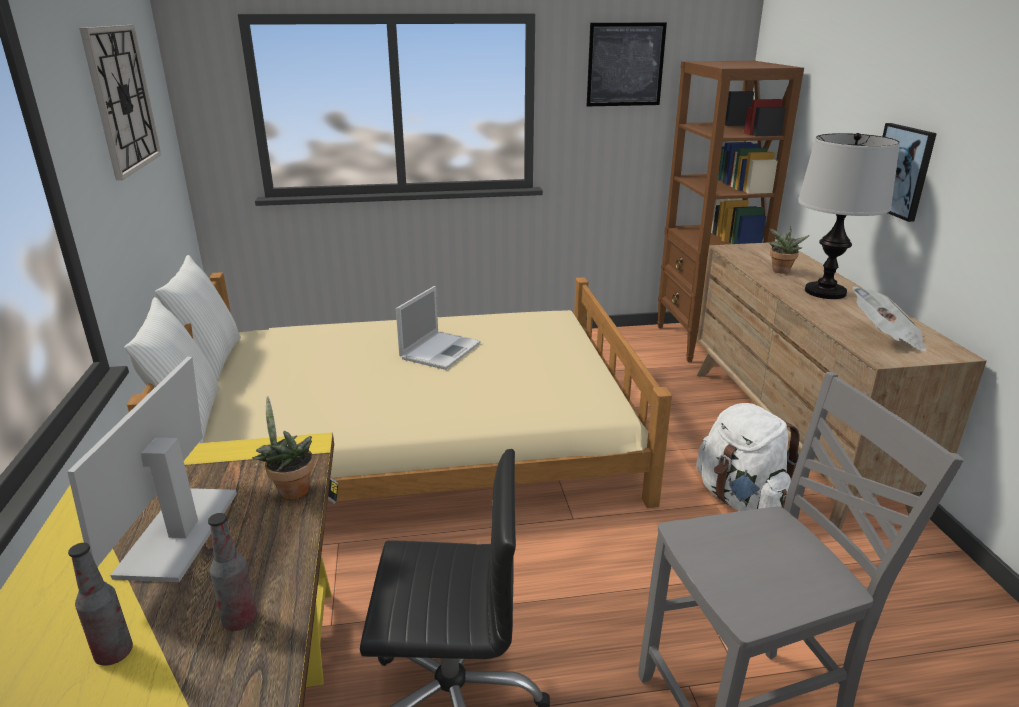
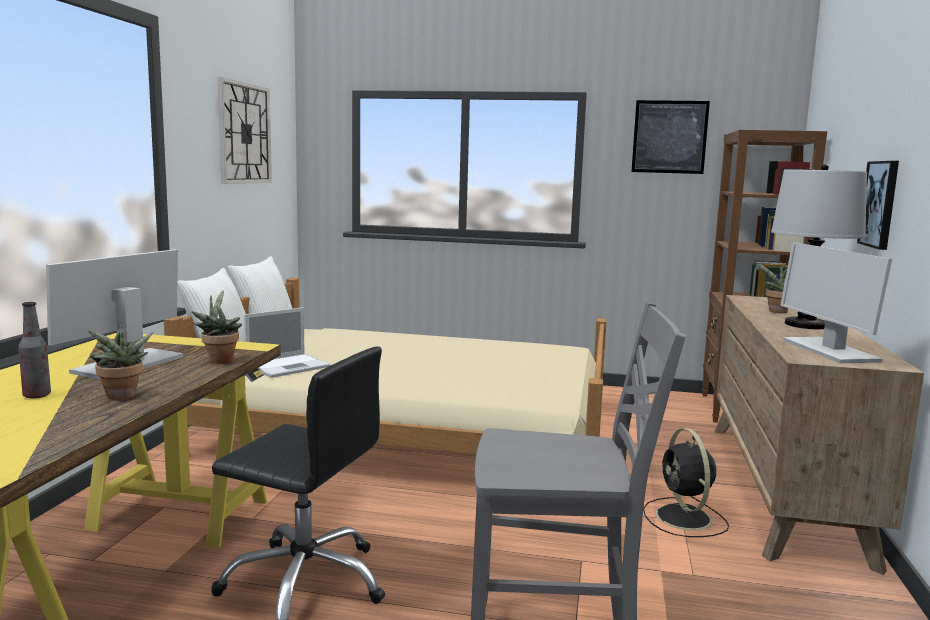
camera: 20 degrees right, 15 degrees down
(240, 620) = (121, 397): bottle -> potted plant
(441, 350) = (445, 353): laptop -> laptop (289, 366)
(740, 499) = (684, 519): white backpack -> black fan
(886, 337) = (828, 350): newspaper -> monitor

